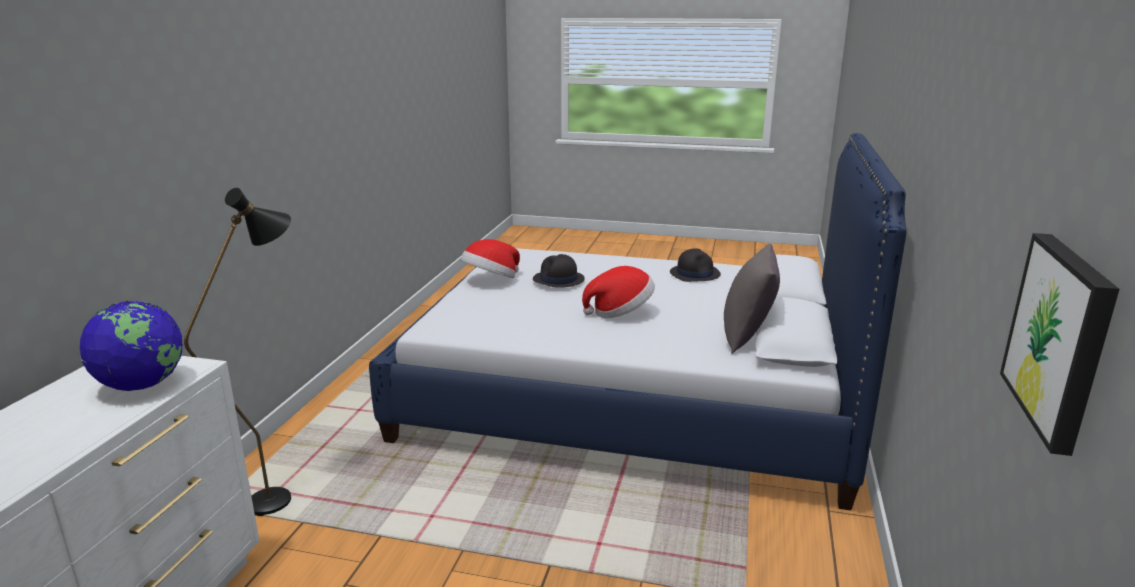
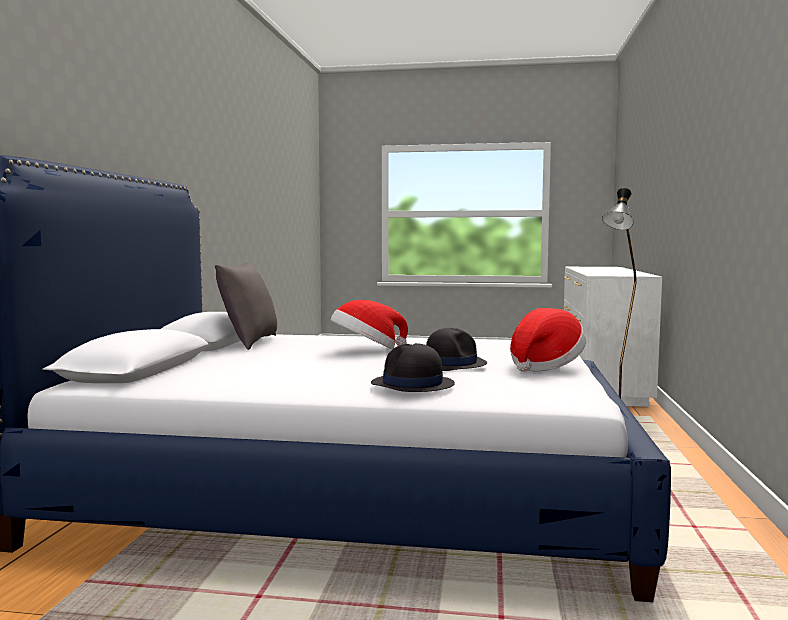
camera: 175 degrees right, 15 degrees down
(142, 385) = (605, 274): globe -> none
(695, 274) = (247, 378): black hat -> black hat (412, 385)
(1061, 338) = (258, 197): picture -> none

